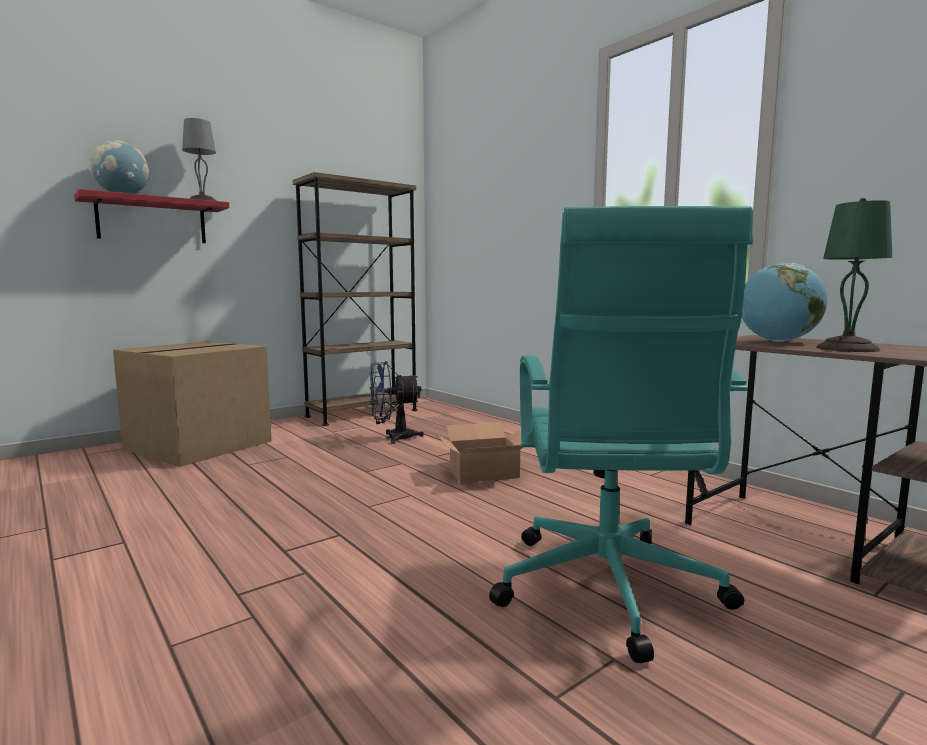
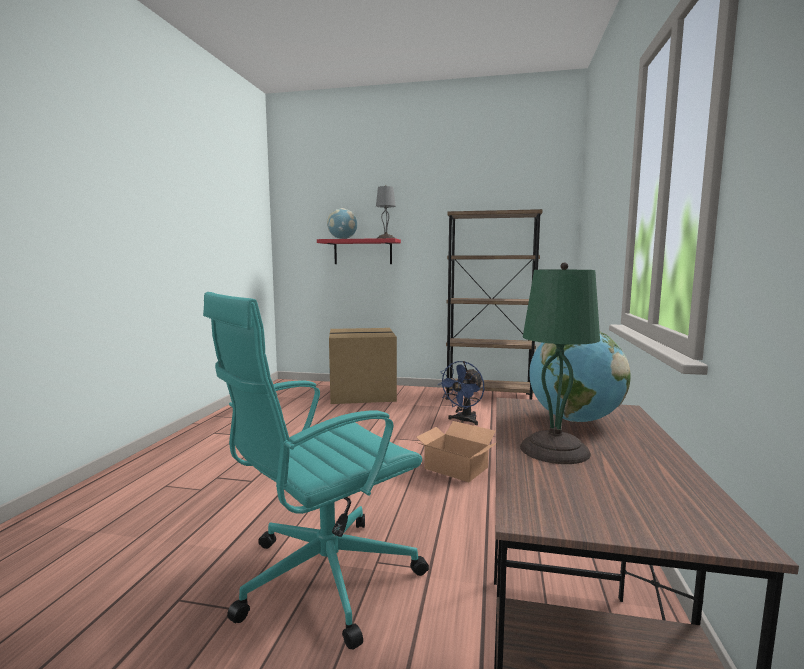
camera: 50 degrees right, 0 degrees up
(393, 438) = (463, 421): blue fan -> blue fan turned 90 degrees counterclockwise

